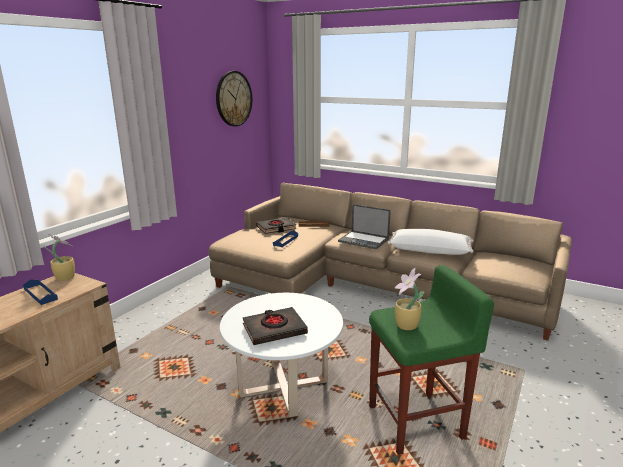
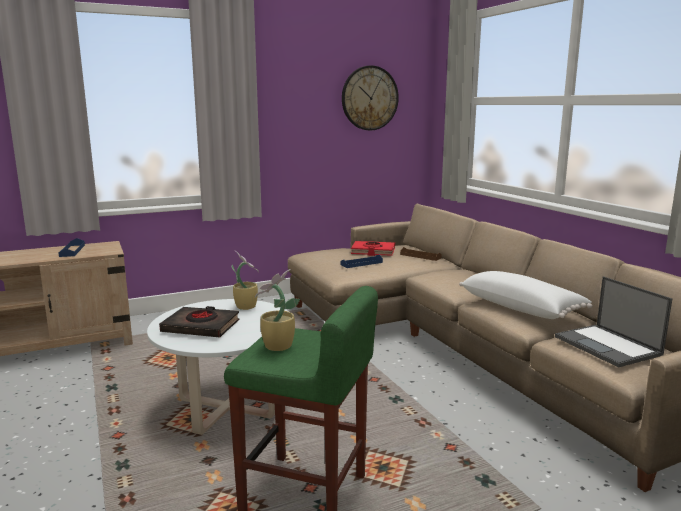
camera: 35 degrees right, 5 degrees down
(65, 277) = (107, 244): potted plant -> potted plant (246, 306)
(276, 228) = (373, 251): black book -> red book
(364, 240) = (453, 281): laptop -> laptop (608, 346)

